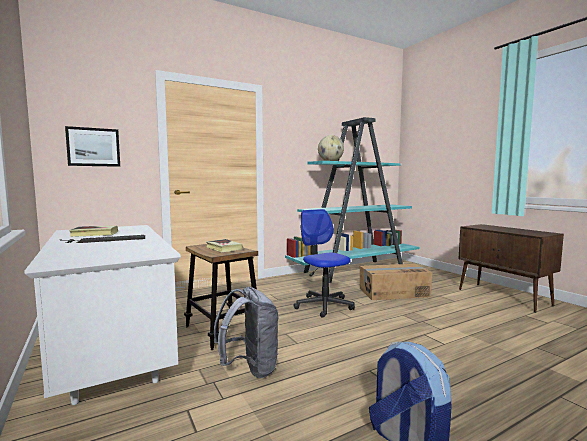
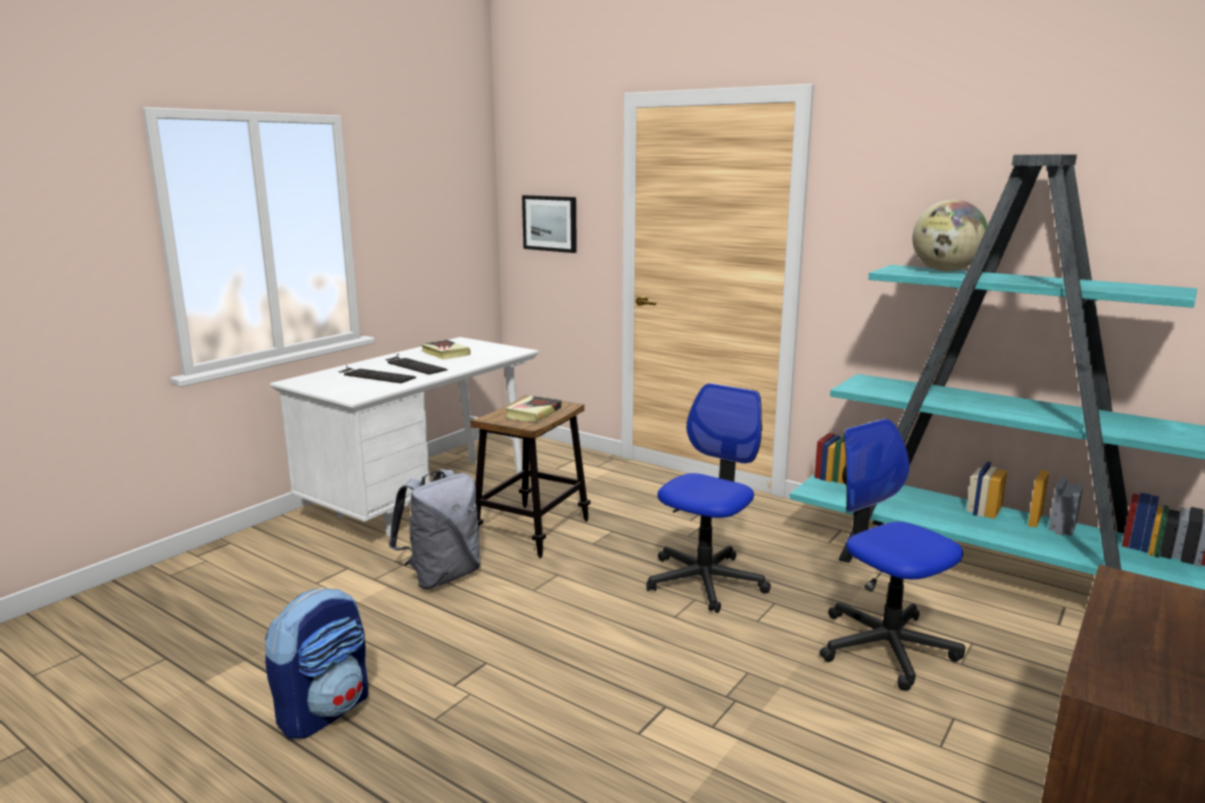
camera: 65 degrees right, 10 degrees up
(105, 247) = (373, 375): none -> keyboard
(393, 292) = (885, 646): cardboard box -> office chair

